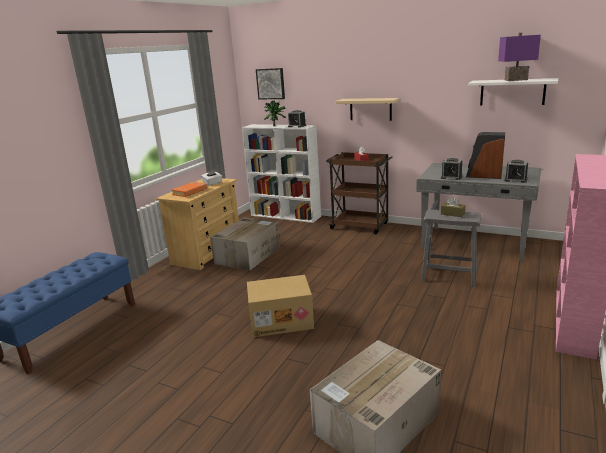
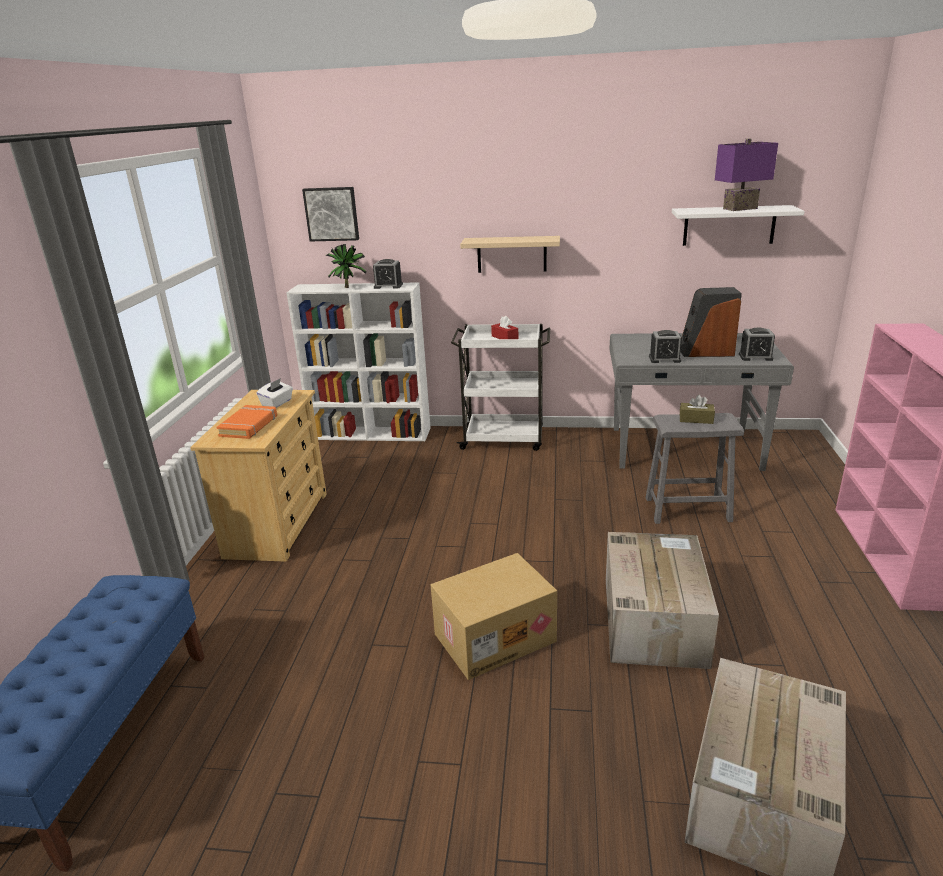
camera: 20 degrees left, 5 degrees up
(248, 255) = (355, 518): cardboard box -> cardboard box (653, 619)
(360, 226) = (504, 439): brown cart -> white cart

